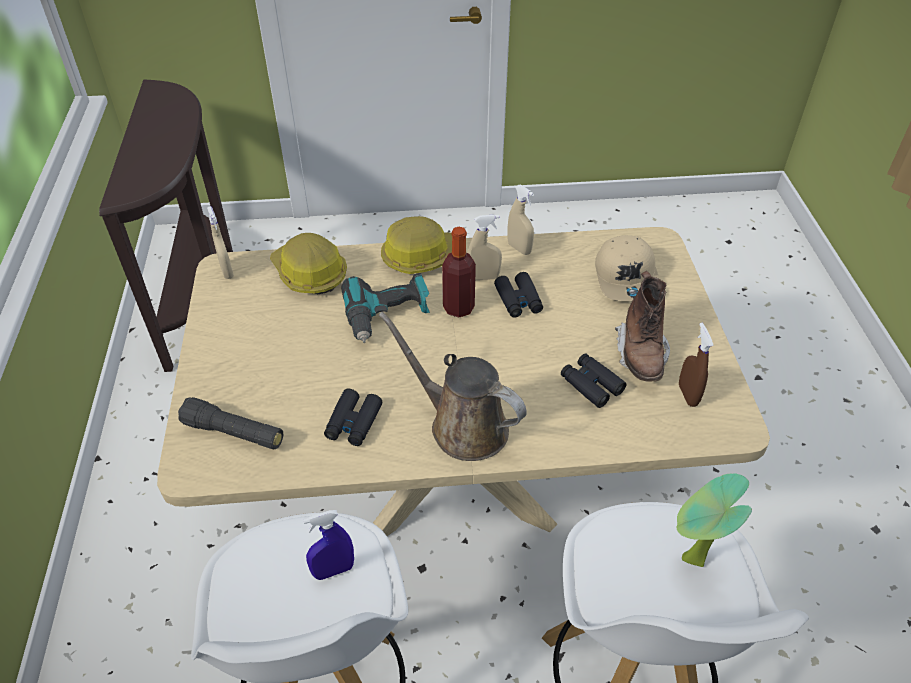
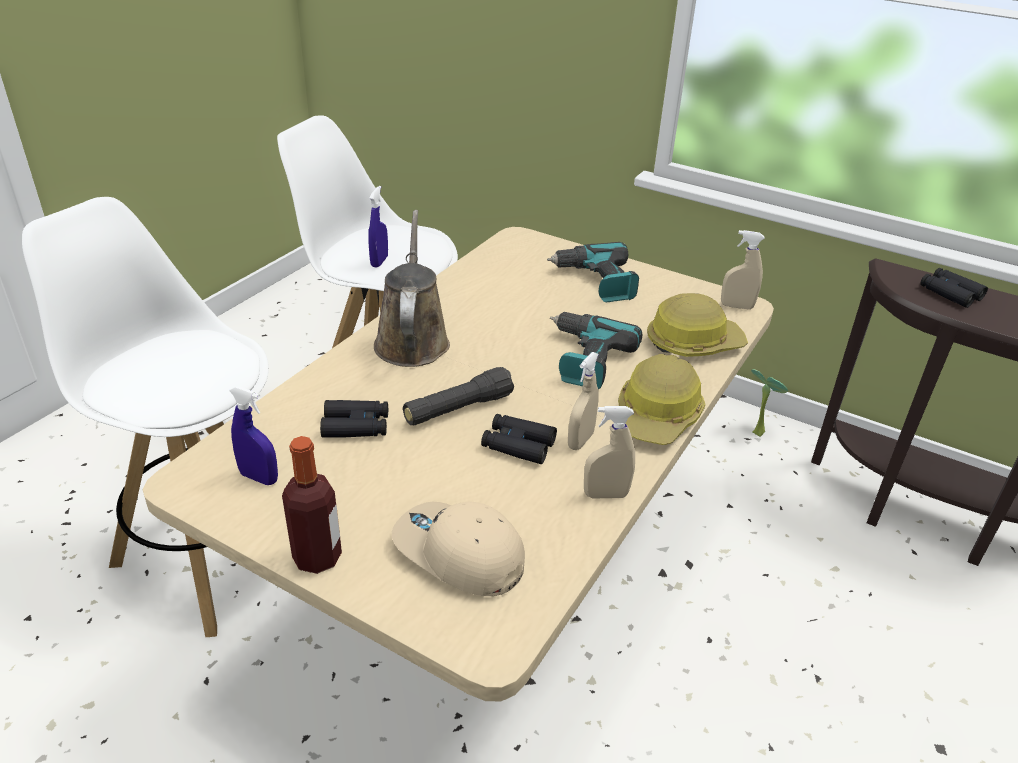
camera: 125 degrees right, 10 degrees down
(234, 433) = (531, 257): black flashlight -> black flashlight (458, 409)
(250, 364) = (596, 282): none -> power drill
(353, 423) = (480, 299): black binoculars -> black binoculars (950, 293)
(458, 308) = (550, 402): bottle -> bottle (317, 557)
(462, 425) = (412, 340): brown watering can -> brown watering can turned 75 degrees counterclockwise
(641, 354) = (343, 481): brown boot -> none
(687, 395) = (259, 477): brown spray bottle -> blue spray bottle
(690, 563) = (157, 384): potted plant -> potted plant (757, 431)

